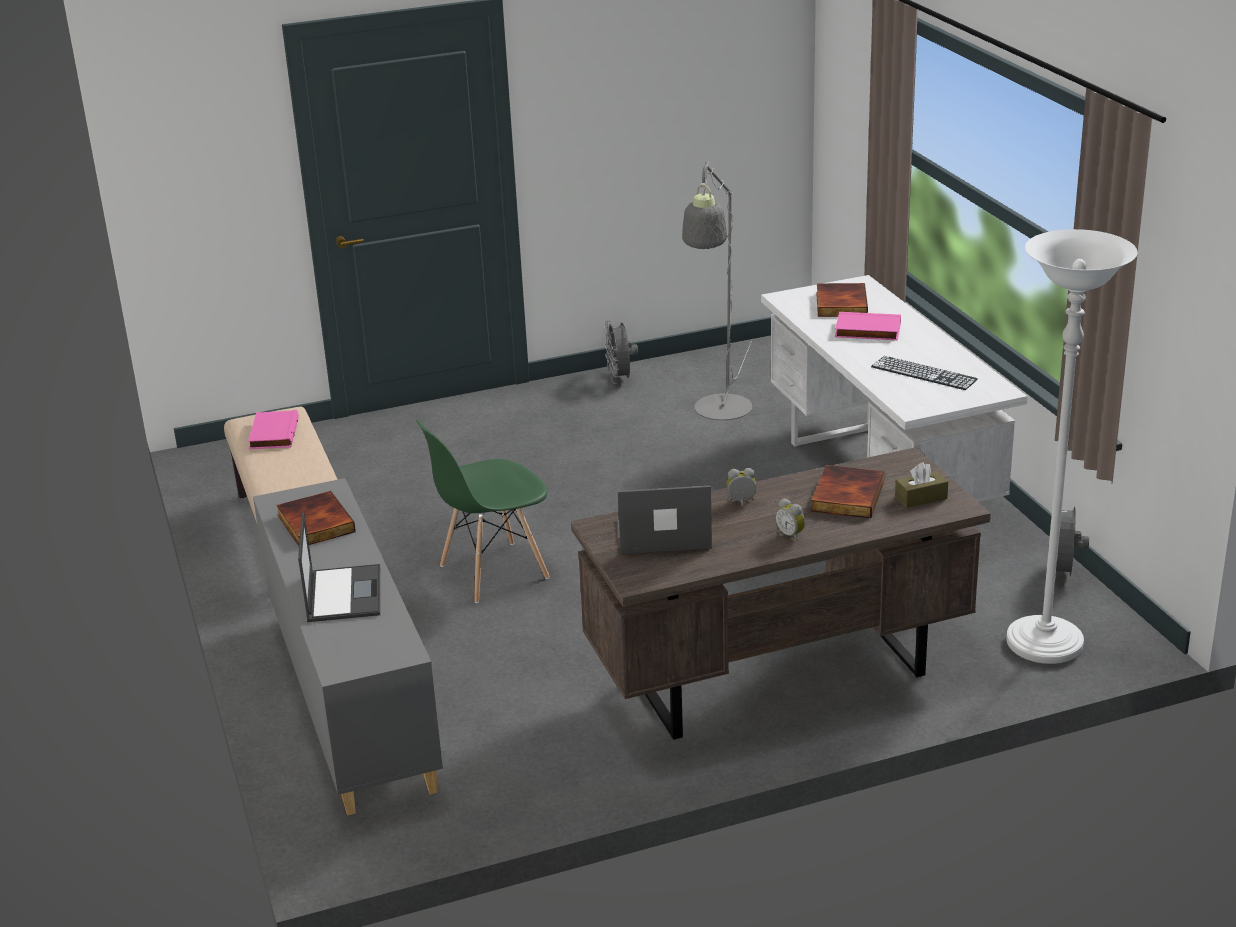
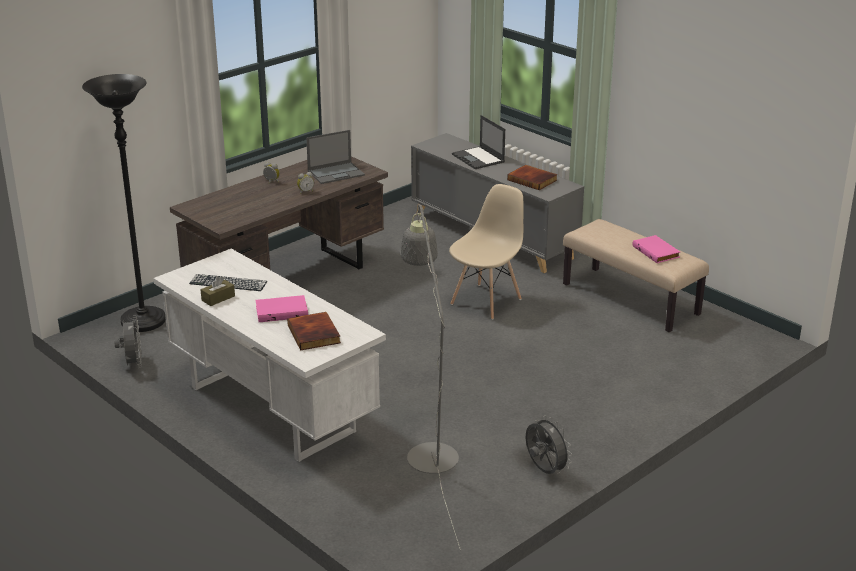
camera: 155 degrees right, 0 degrees up
(492, 572) = (486, 301): green chair -> beige chair
(846, 496) = (251, 203): book -> none
(921, 498) = (209, 208): brown tissue box -> brown tissue box (218, 298)
(1044, 644) = (143, 322): white floor lamp -> black floor lamp

